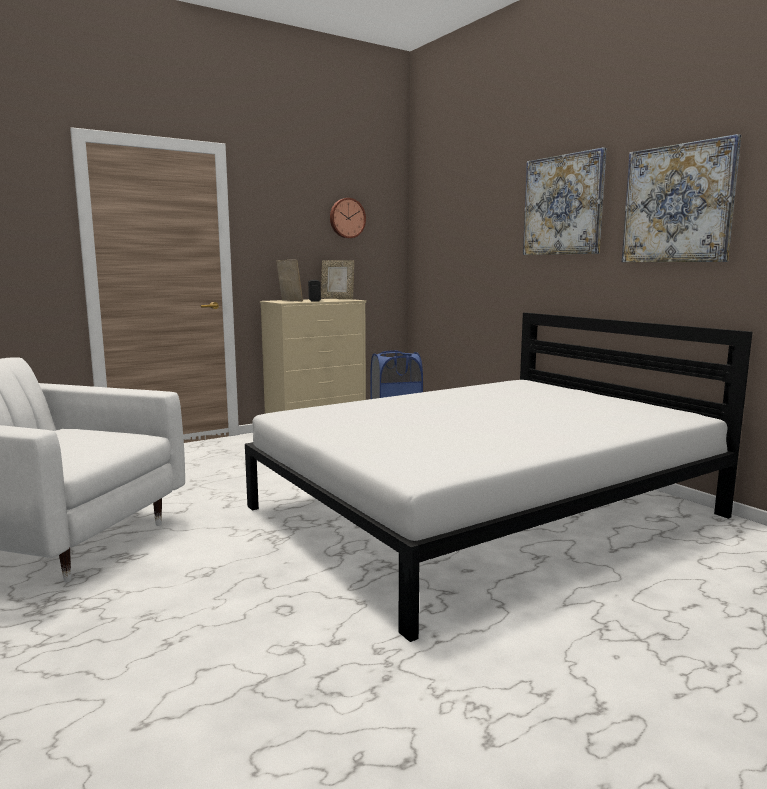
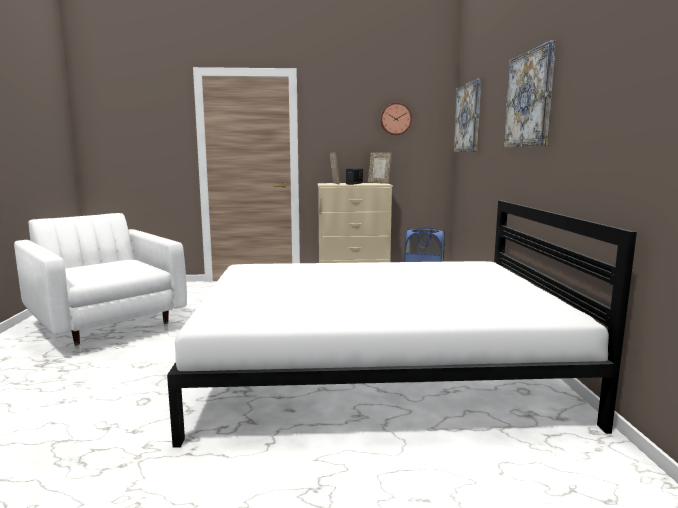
camera: 30 degrees right, 0 degrees up
(678, 204) = (597, 92): picture -> picture (468, 118)

